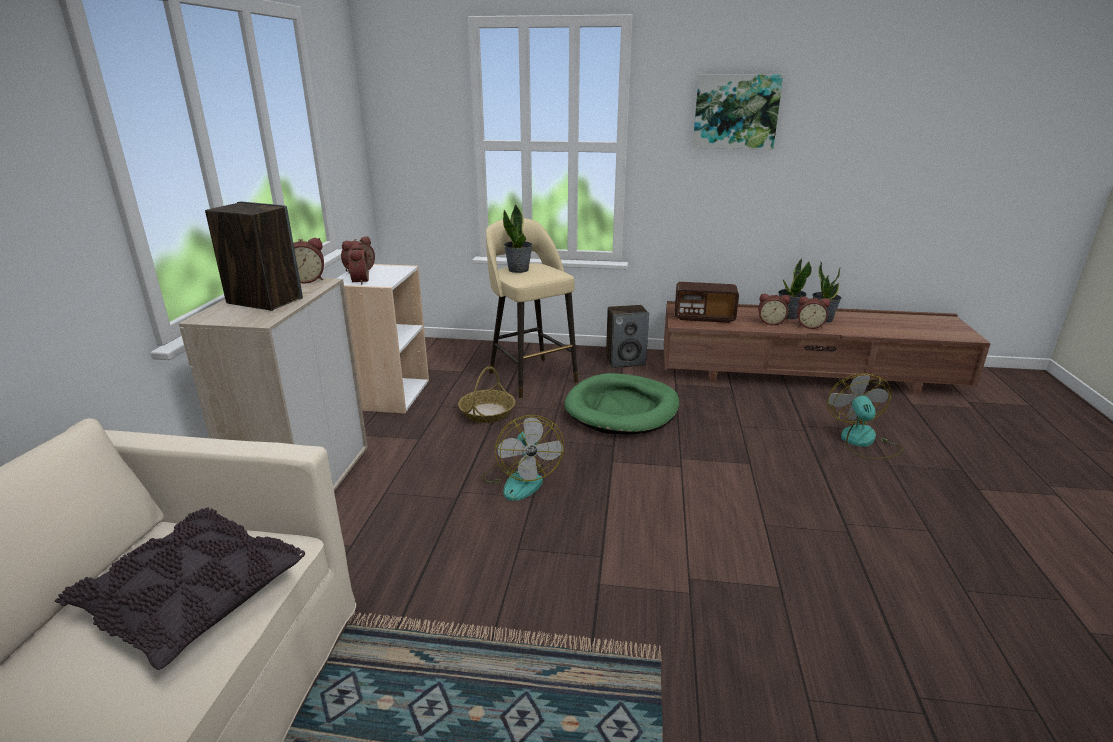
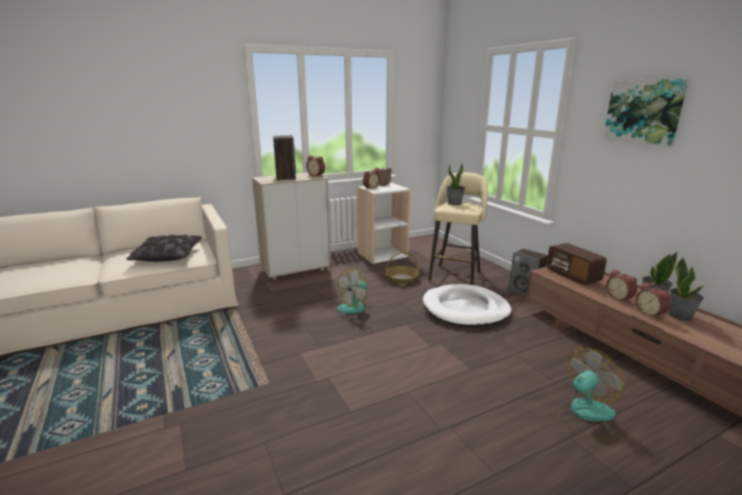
camera: 55 degrees right, 5 degrees down
(622, 409) = (465, 309): green dog bed -> white dog bed

